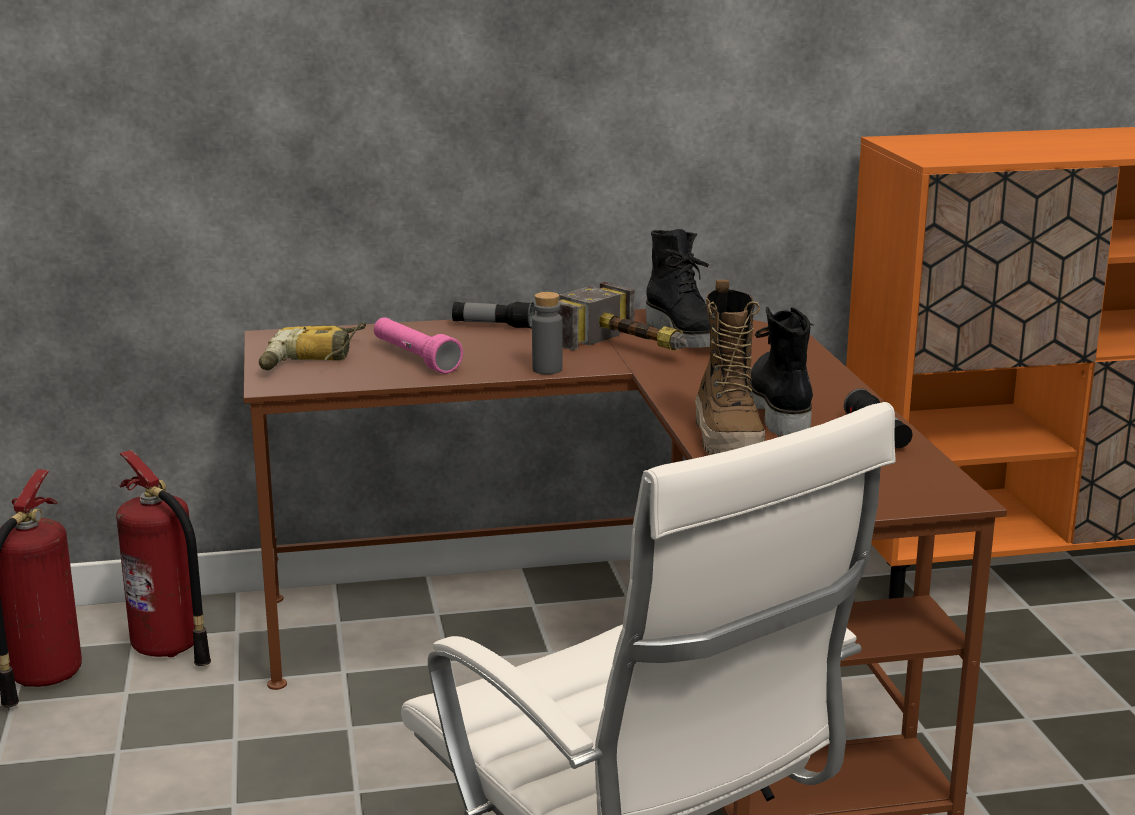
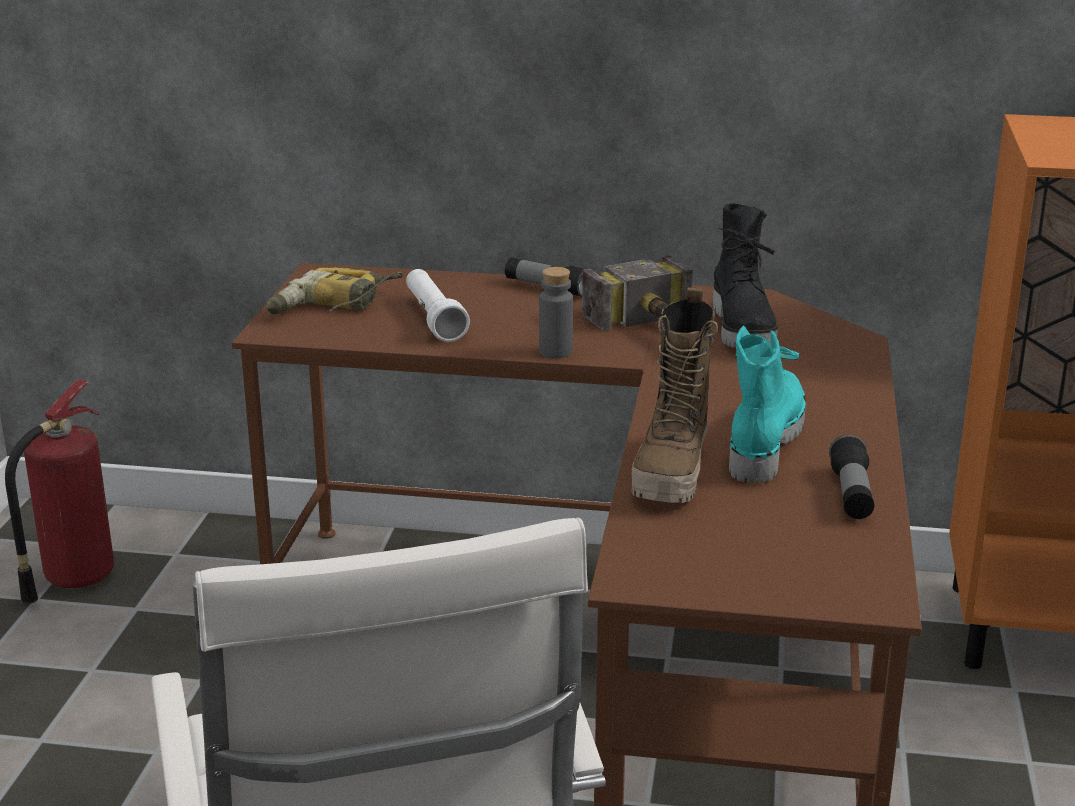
camera: 20 degrees right, 5 degrees up
(168, 648) = (200, 569): fire extinguisher -> none
(415, 358) = (433, 318): pink flashlight -> white flashlight
(777, 410) = (762, 442): black boot -> turquoise boot

